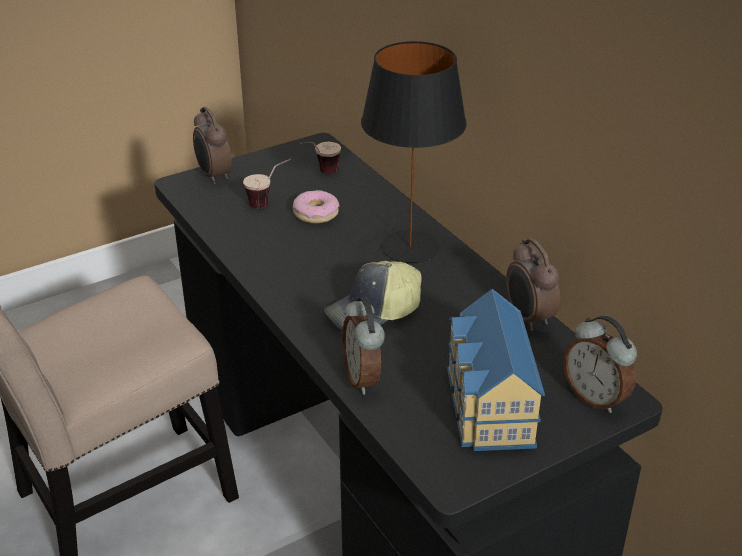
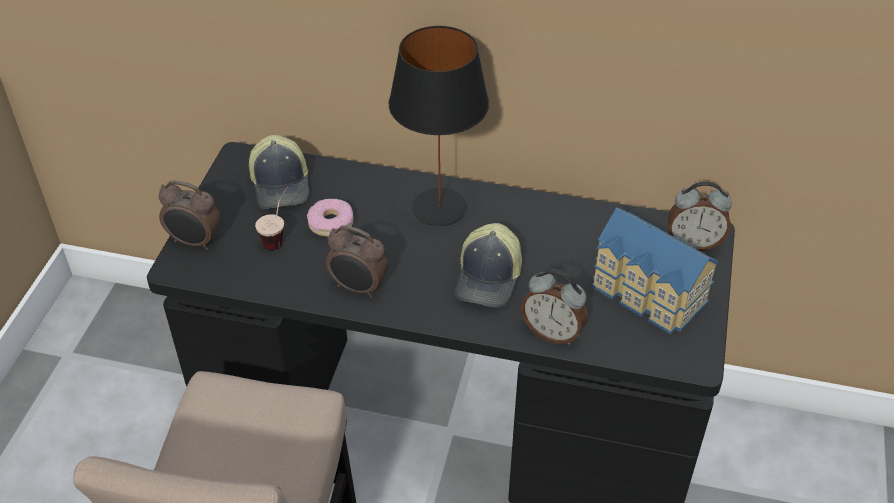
camera: 45 degrees left, 10 degrees up
(320, 174) = (282, 184): cup -> cap
(528, 318) = (586, 213): alarm clock -> alarm clock (358, 288)

